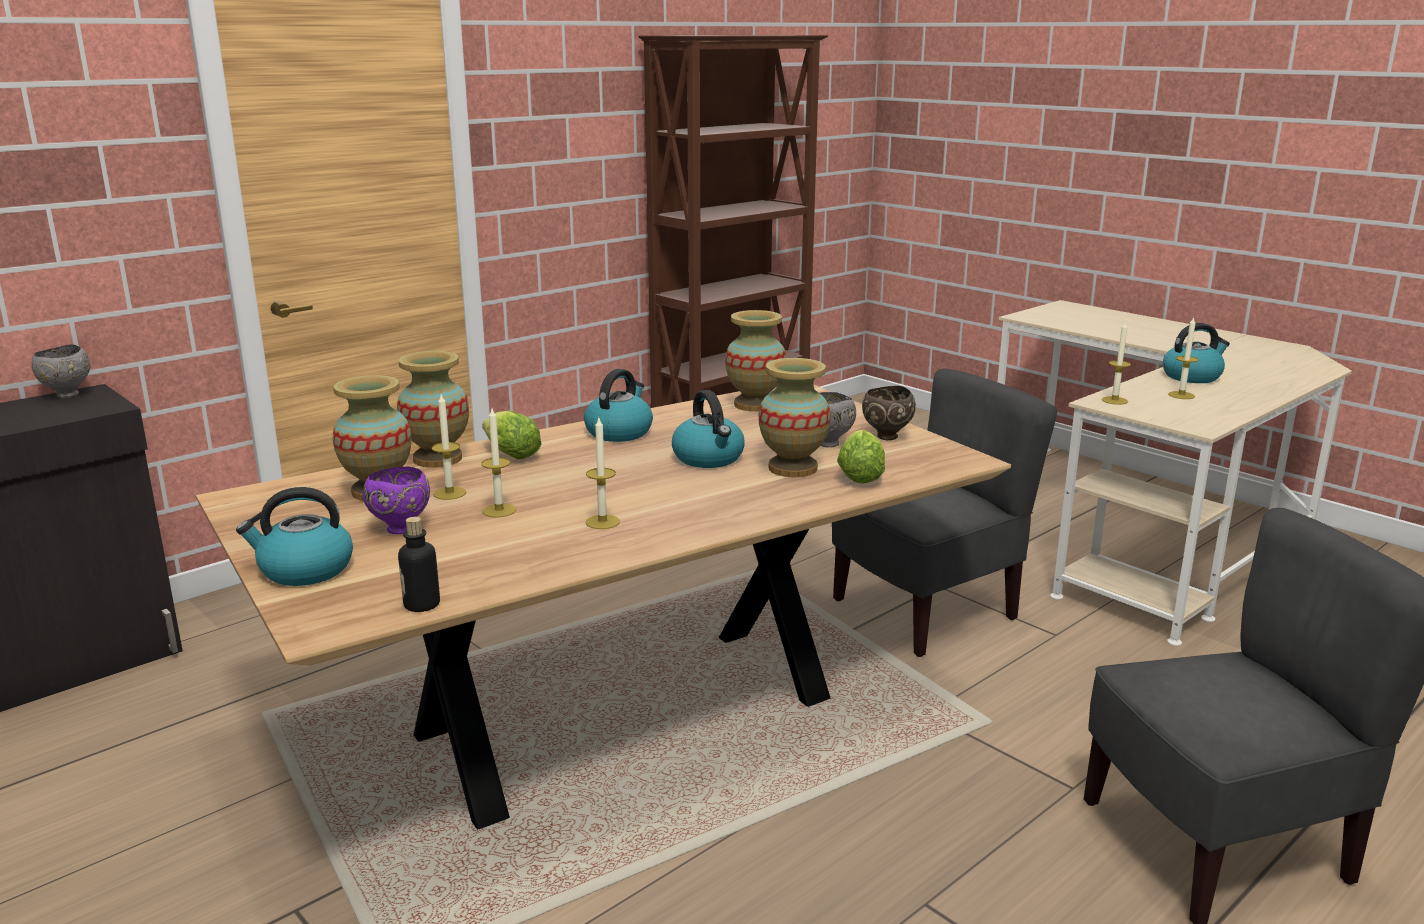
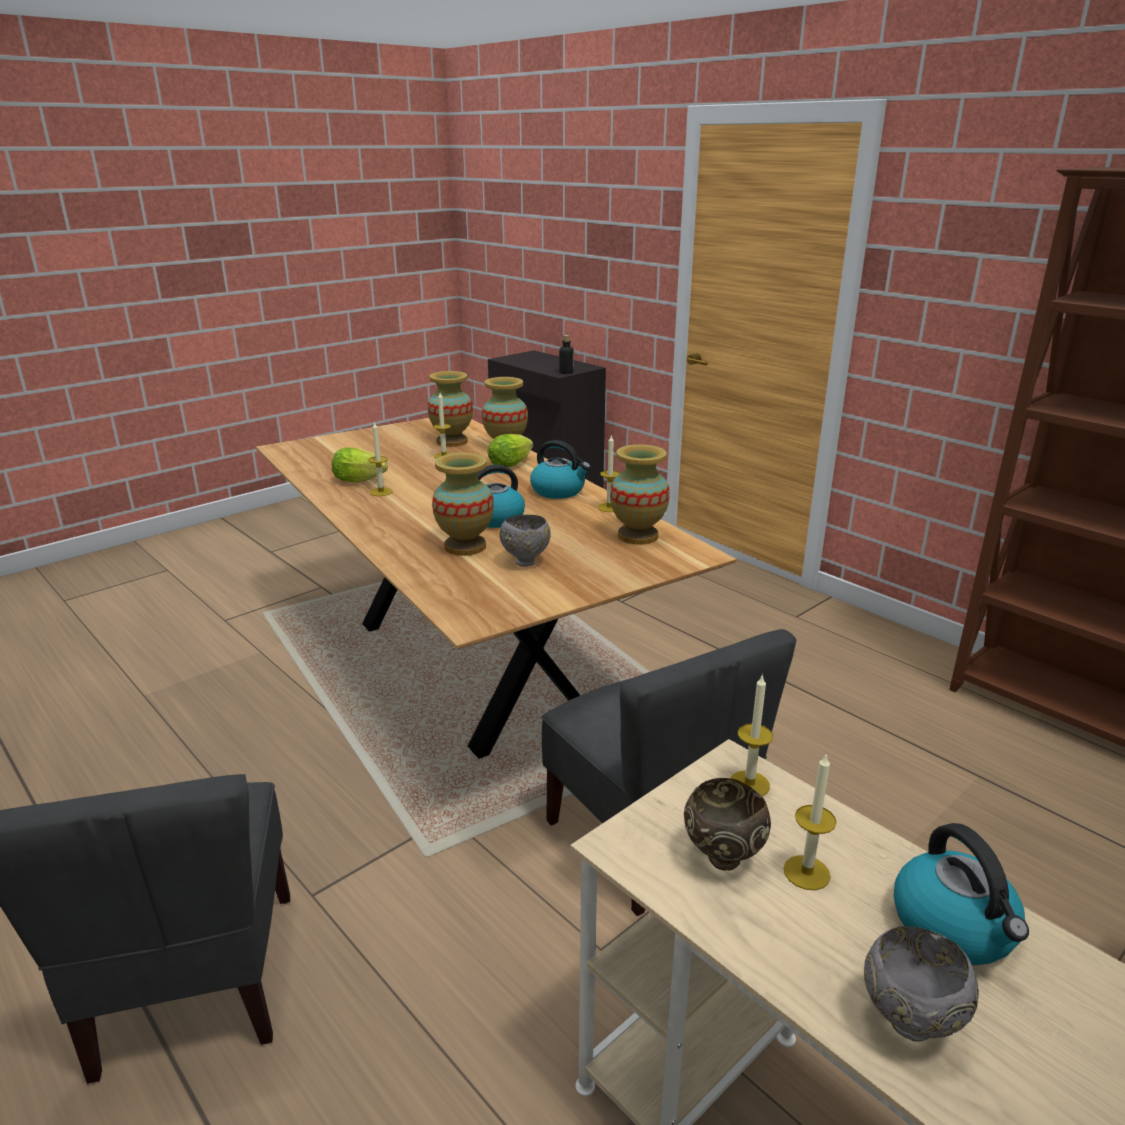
camera: 90 degrees right, 5 degrees up
(67, 395) = (581, 365): grey bowl -> grey bowl (907, 1024)
(304, 570) = (347, 439): kettle -> none
(400, 528) = (393, 450): purple bowl -> none
(422, 604) = (292, 462): bottle -> bottle (566, 373)
(499, 510) = (411, 468): candle -> candle (609, 507)
(860, 475) = (442, 571): lettuce -> lettuce (362, 481)
(886, 437) = (542, 589): brown bowl -> brown bowl (721, 858)

